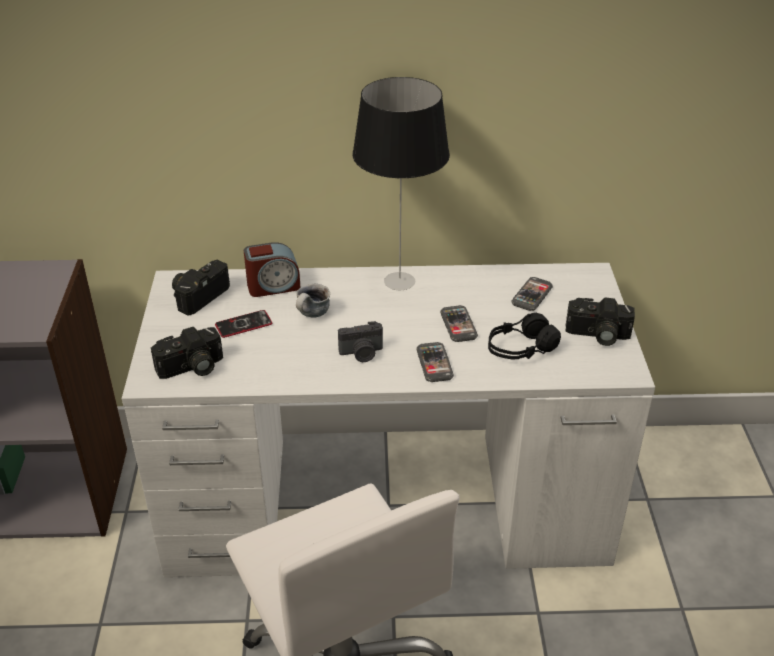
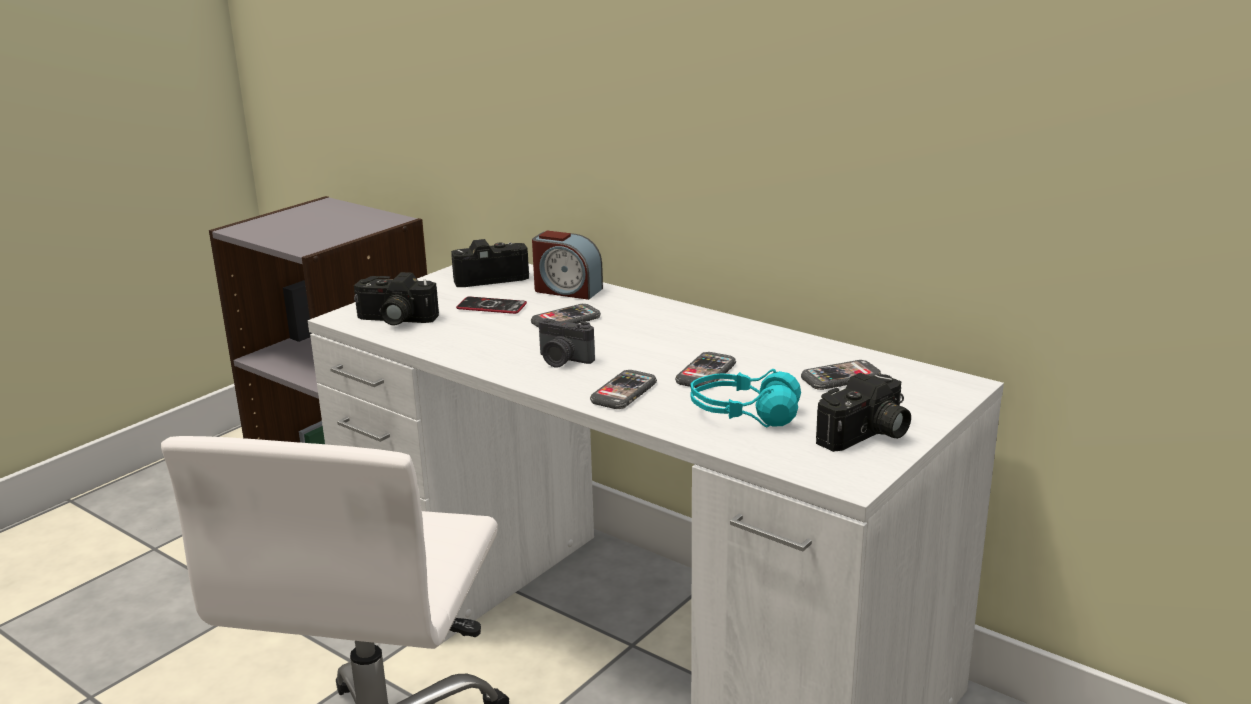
camera: 40 degrees right, 15 degrees down
(312, 315) = (566, 320): mug -> phone
(400, 281) = (702, 323): table lamp -> none
(520, 349) = (744, 414): black headphones -> turquoise headphones
(597, 335) = (867, 436): camera -> camera turned 90 degrees counterclockwise

